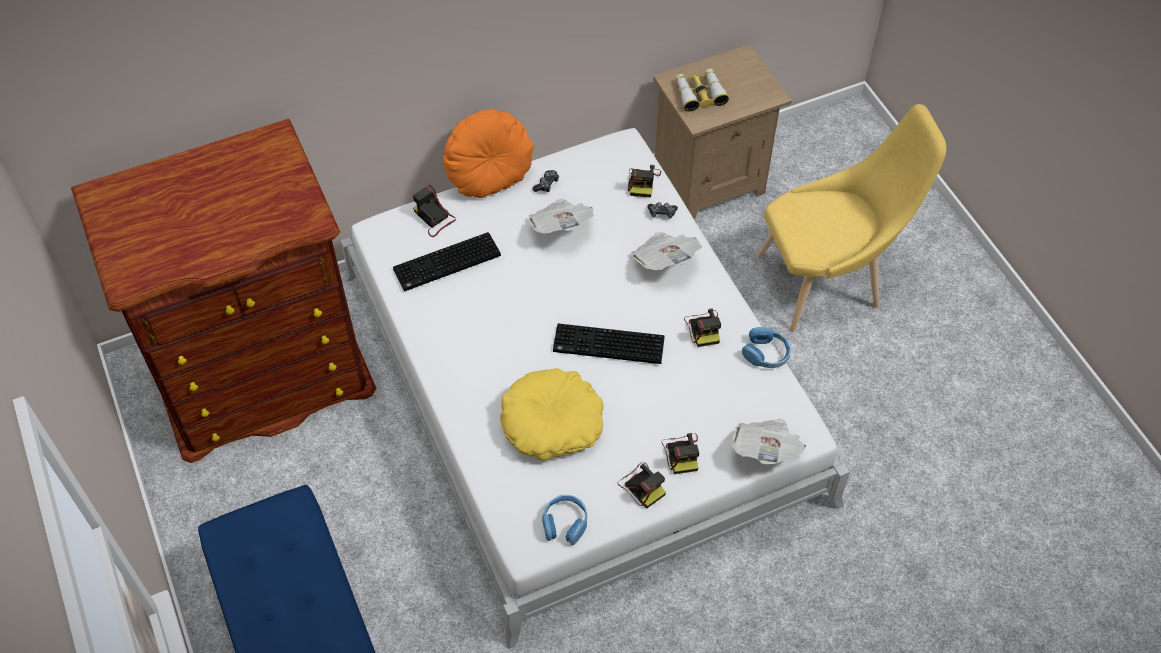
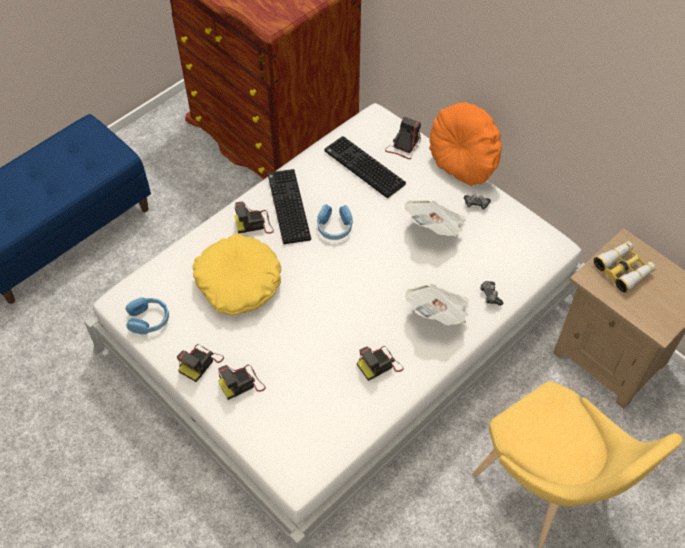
camera: 70 degrees right, 0 degrees up
(607, 346) = (327, 297): keyboard -> keyboard (287, 206)
(643, 182) = (517, 271): camera -> camera (254, 223)
(766, 354) = (373, 422): blue headphones -> blue headphones (334, 227)
(766, 450) = (268, 449): newspaper -> none

